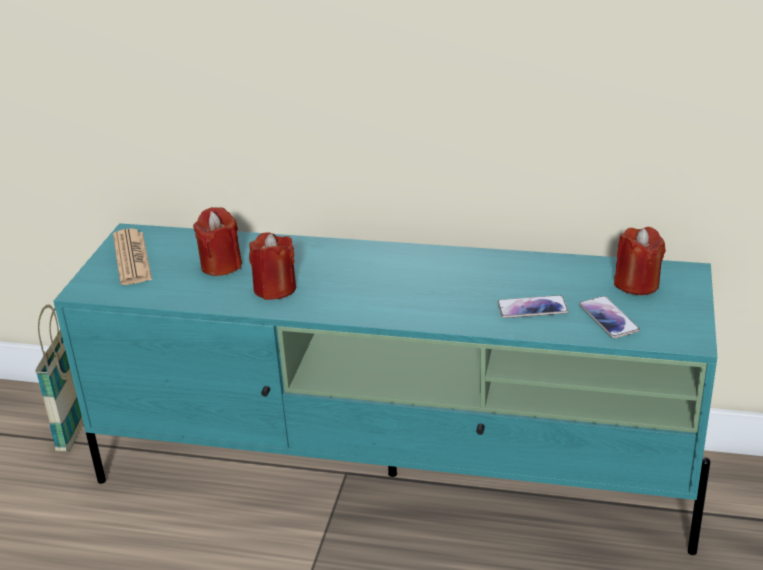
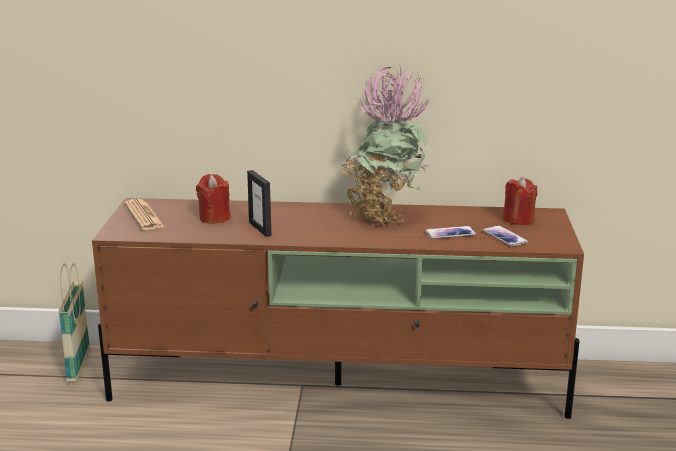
camera: 10 degrees left, 10 degrees down
(275, 288) = (260, 229): red candle -> picture frame
(396, 475) = (341, 384): turquoise tv stand -> brown tv stand
(447, 271) = (383, 216): none -> potted plant

